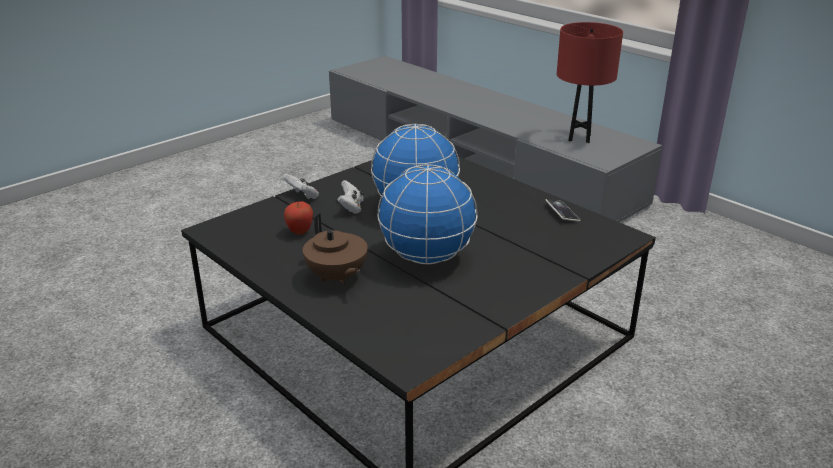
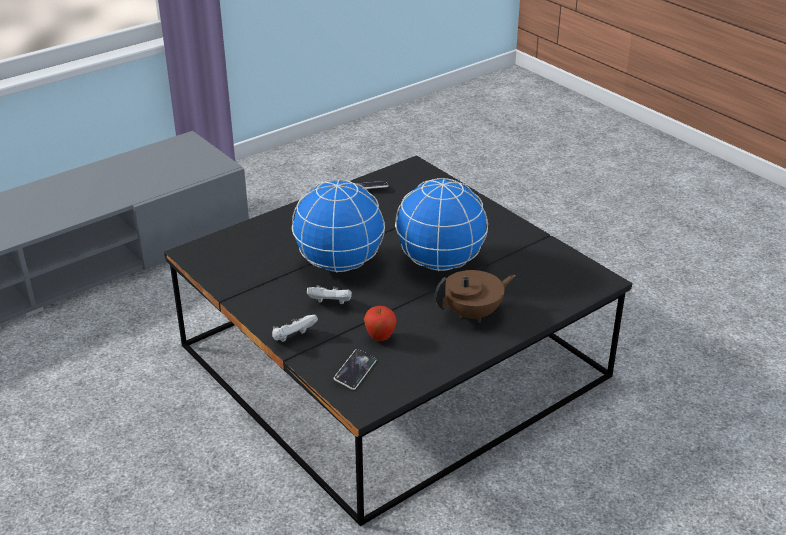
camera: 85 degrees left, 5 degrees up
(253, 224) = (355, 372): none -> phone
(579, 138) = (153, 169): red table lamp -> none

